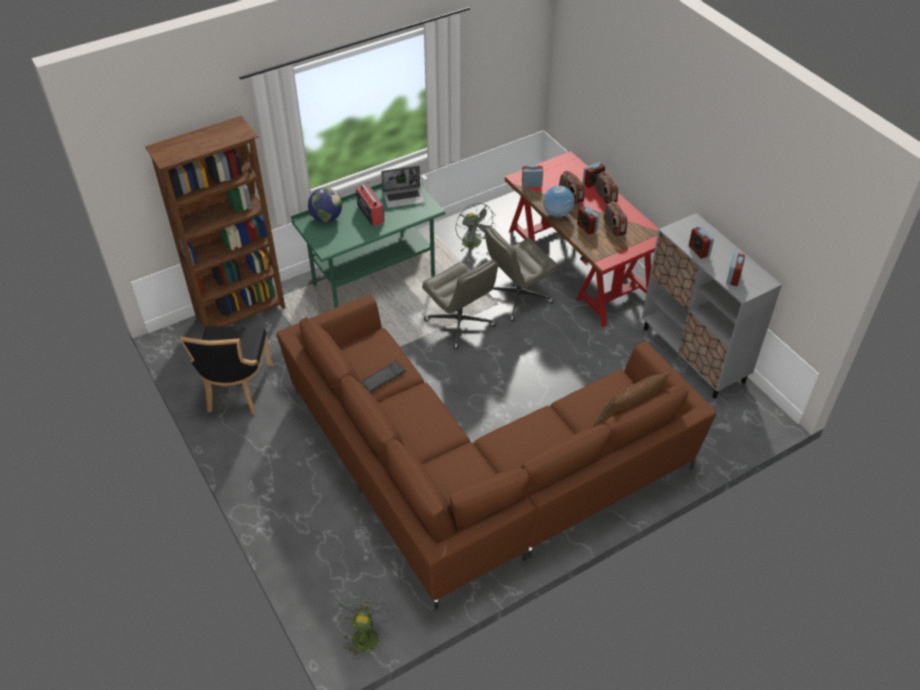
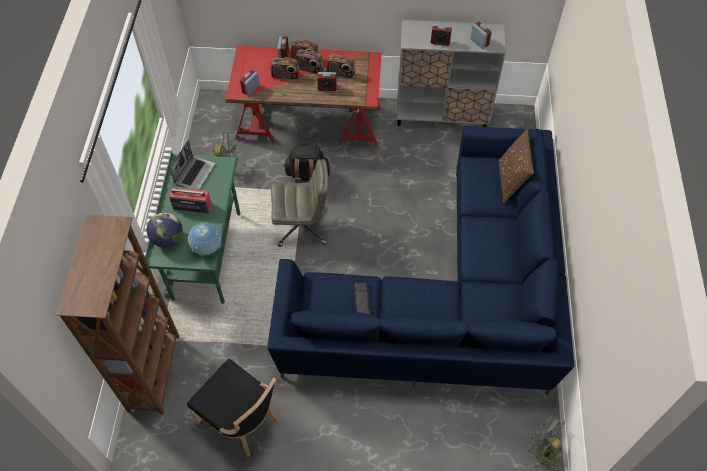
camera: 55 degrees left, 10 degrees up
(474, 473) = (449, 302): brown sofa -> blue sofa
(517, 298) = (307, 176): grey office chair -> black backpack
(557, 215) = (298, 95): globe -> globe (207, 248)
(596, 206) = (309, 69): none -> radio

